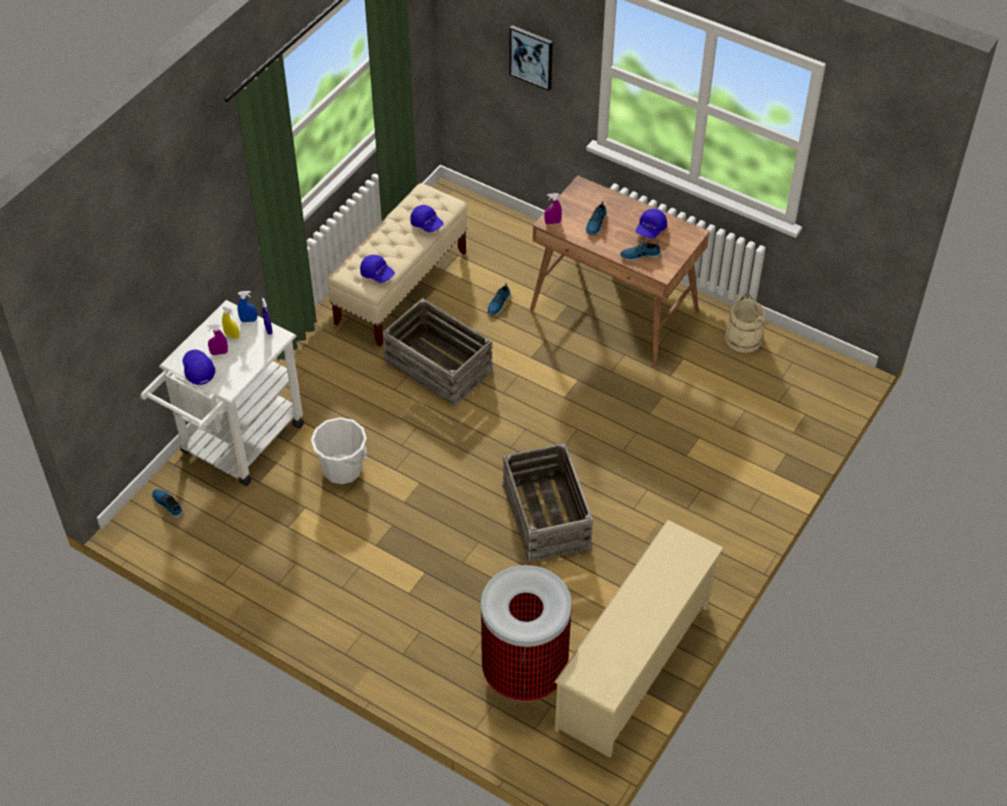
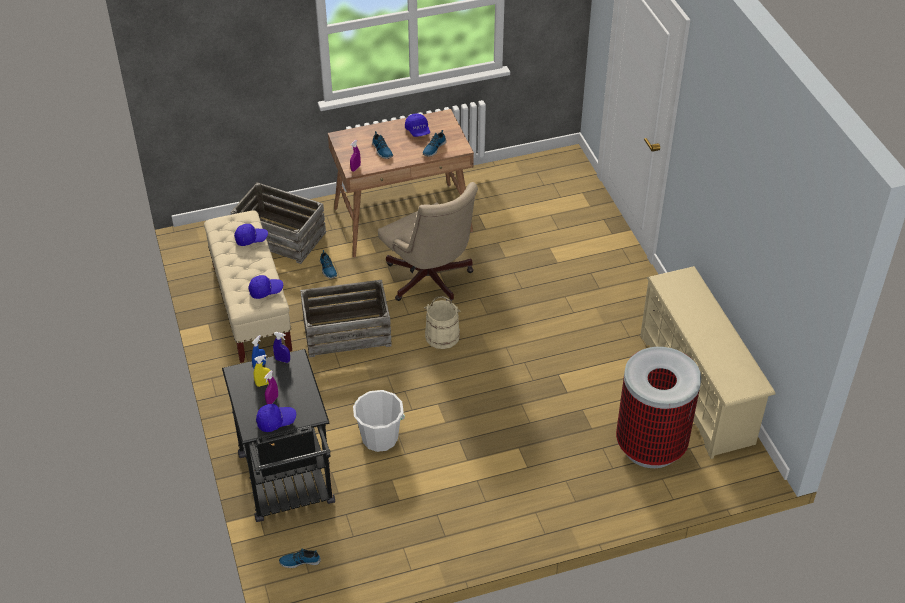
camera: 50 degrees left, 5 degrees down
(198, 370) = (276, 421): blue cap -> blue cap turned 150 degrees clockwise
(236, 445) = (289, 486): white cart -> black cart
(531, 57) = (250, 60): picture -> none
(547, 516) = (536, 356): crate -> crate (281, 236)
(558, 382) = (430, 282): none -> beige office chair
(743, 338) = (493, 179): beige bucket -> beige bucket (442, 336)

